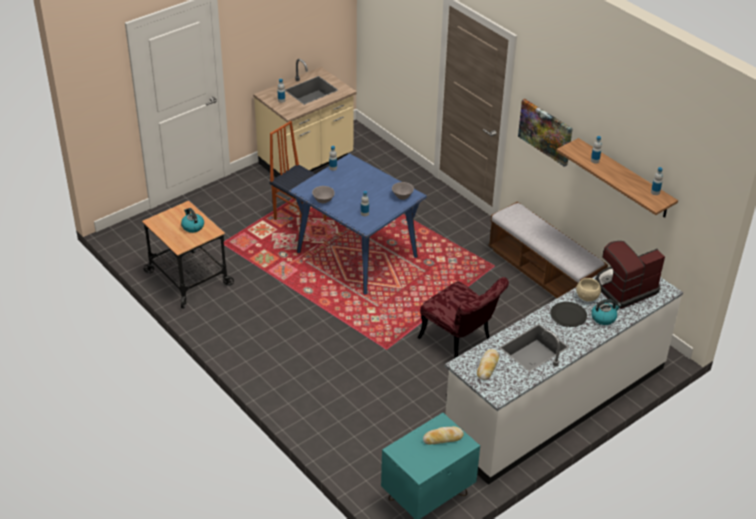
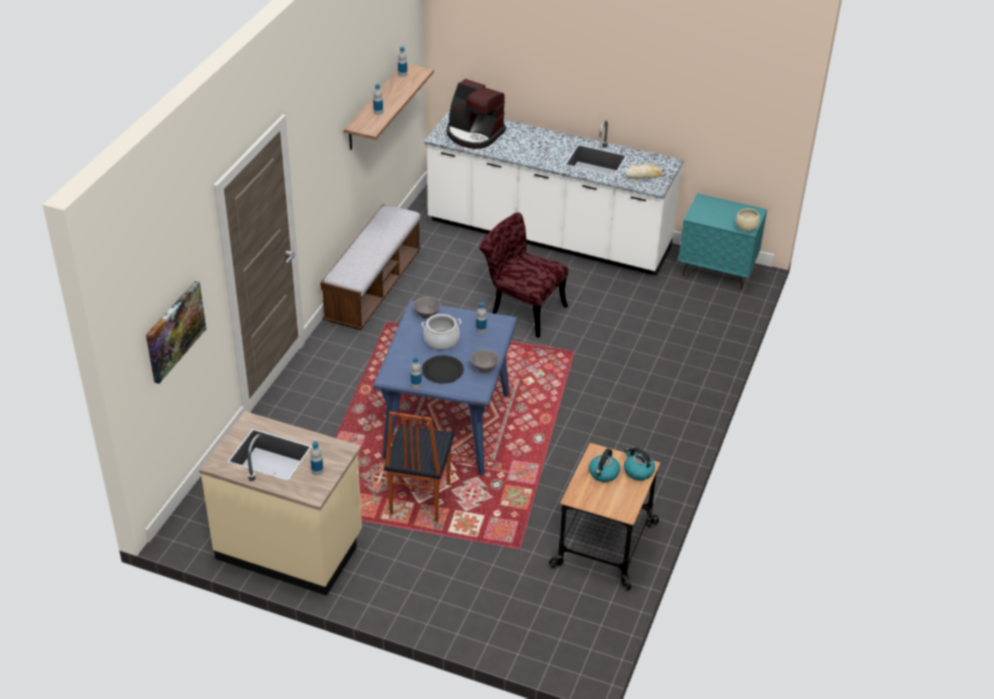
camera: 120 degrees left, 0 degrees up
(368, 193) = (441, 340): none -> cooking pot
(443, 438) = (710, 211): bread -> none
(460, 342) = (521, 309): red chair -> red chair turned 75 degrees counterclockwise
(545, 131) = (322, 170): picture -> picture (174, 331)
(568, 315) = (538, 153): black plate -> black plate (442, 370)
(587, 297) = (505, 149): beige bowl -> beige bowl (746, 228)
(604, 318) = (523, 136): kettle -> kettle (638, 471)

